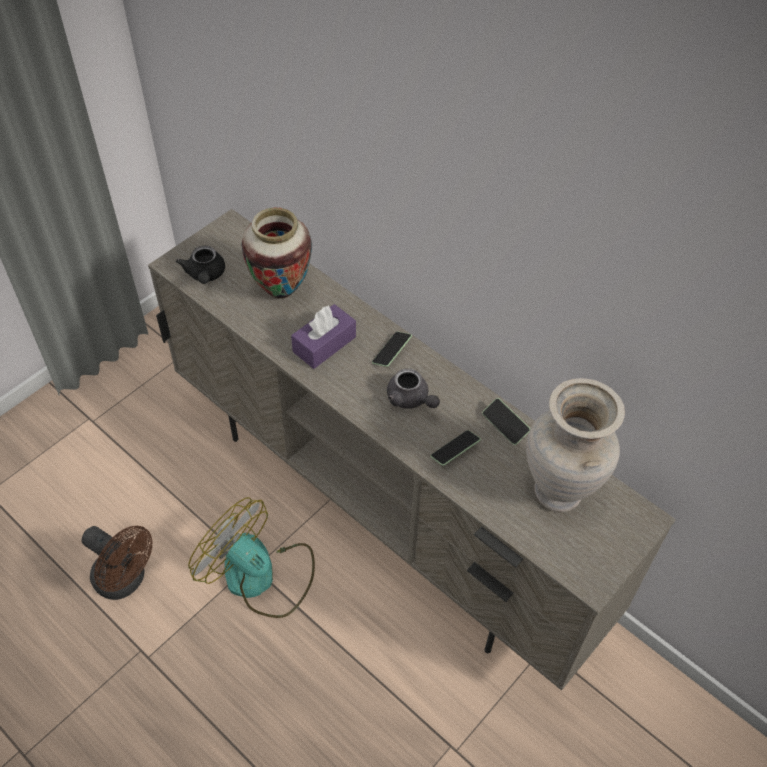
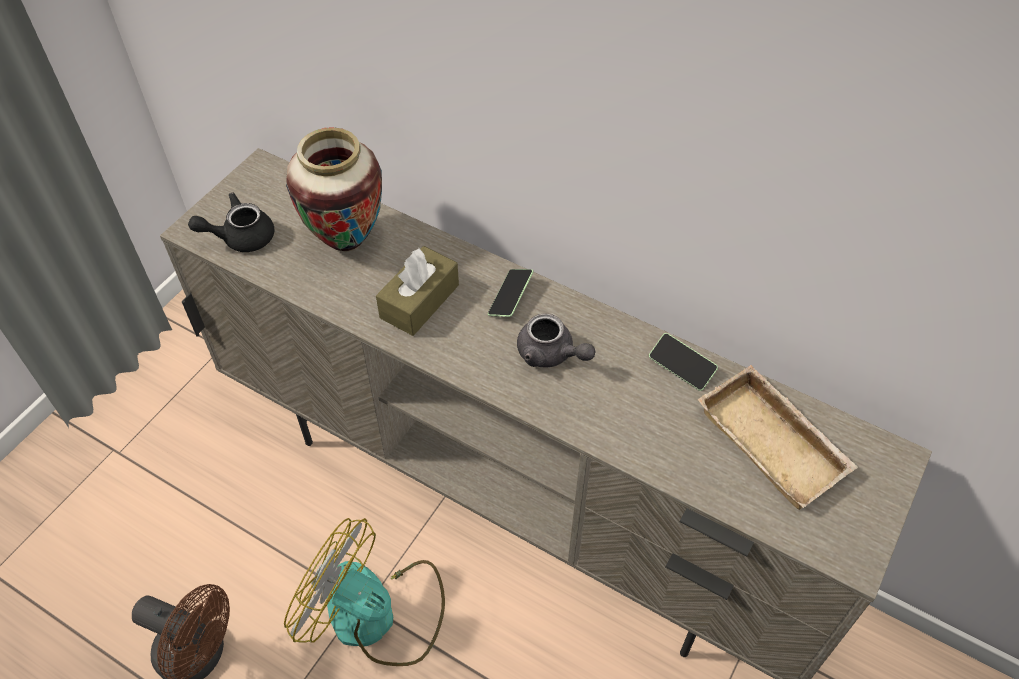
camera: 10 degrees left, 0 degrees up
(205, 275) = (240, 237): black teapot -> black teapot turned 90 degrees clockwise
(324, 344) = (419, 301): purple tissue box -> brown tissue box
(455, 451) = (626, 413): phone -> none
(559, 492) = (776, 442): beige vase -> beige tray

